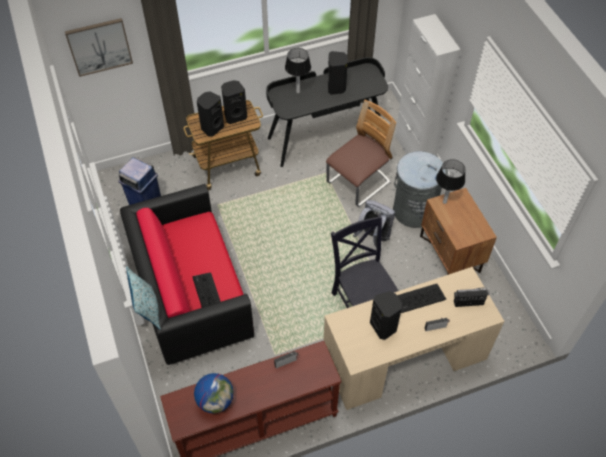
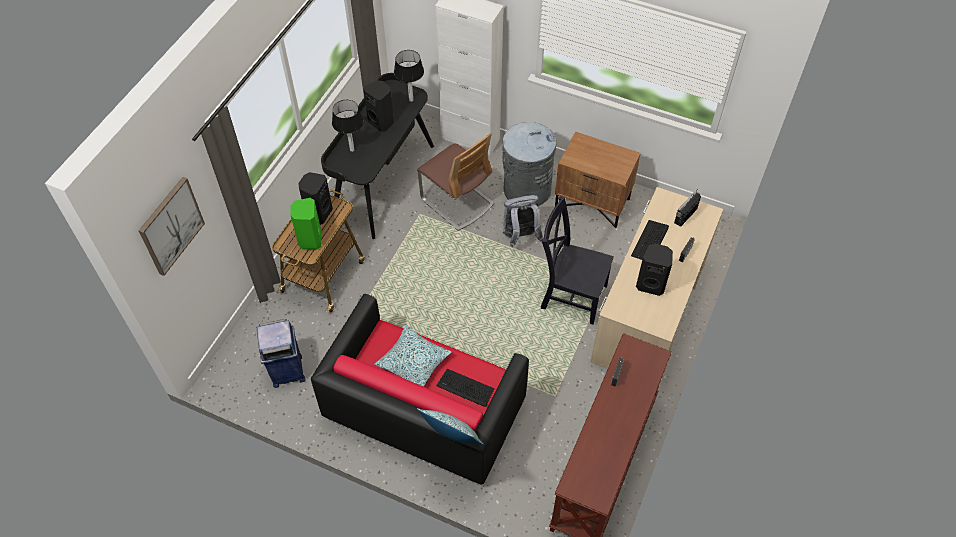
camera: 45 degrees left, 0 degrees up
(197, 252) = (413, 362): none -> pillow
(212, 127) = (310, 239): black speaker -> green speaker
(215, 400) = (601, 453): globe -> none
(358, 183) = (457, 202): chair -> chair turned 135 degrees clockwise
(444, 201) = (573, 154): table lamp -> table lamp (410, 100)

